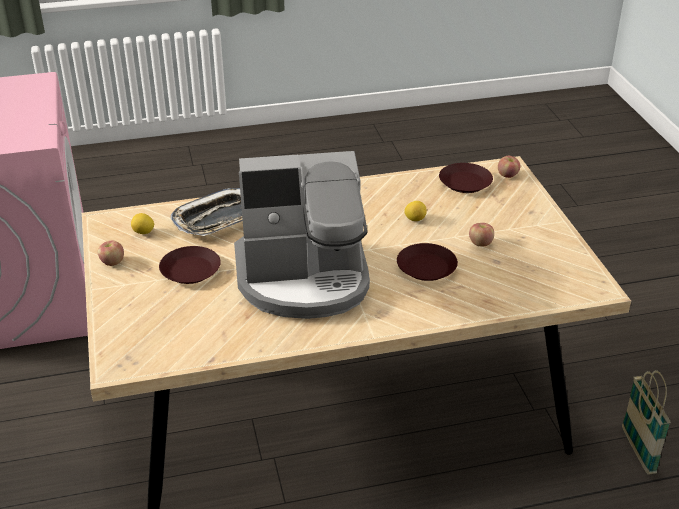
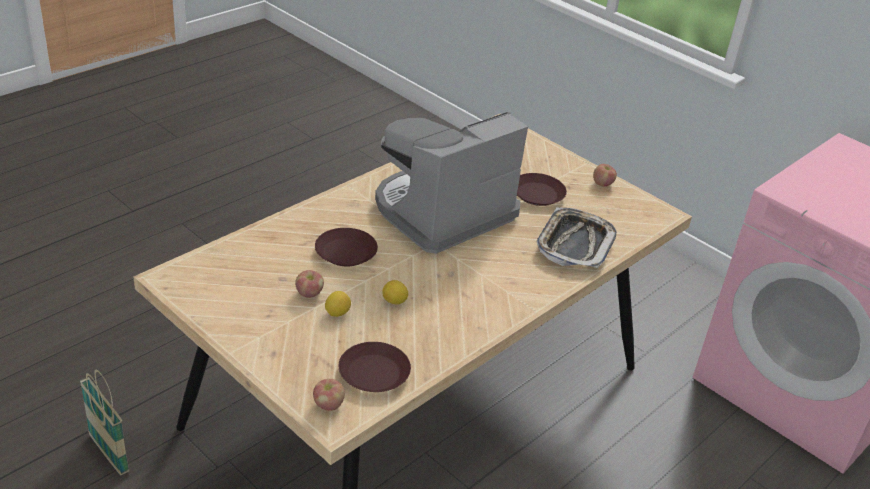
camera: 145 degrees right, 0 degrees up
(143, 232) = (616, 213): lemon -> lemon (337, 313)

